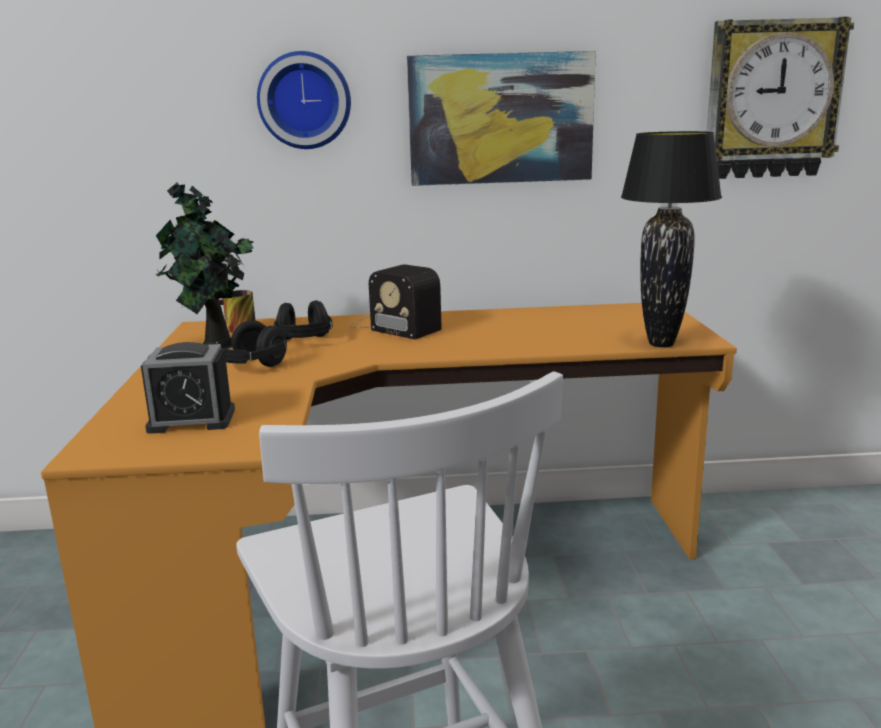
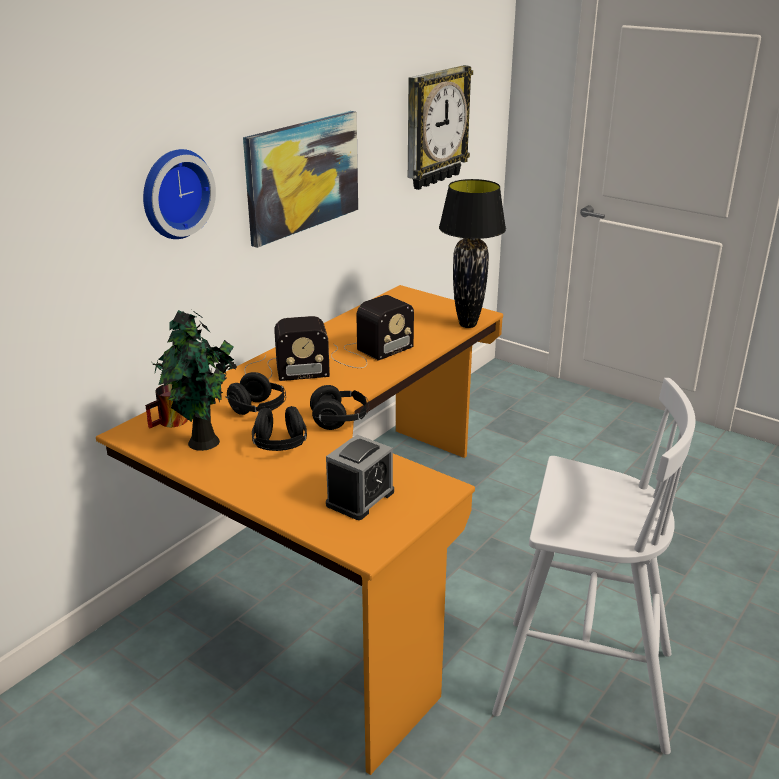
camera: 50 degrees left, 10 degrees up
(336, 368) = (340, 420): none -> black headphones
(497, 335) = (369, 352): none -> radio

